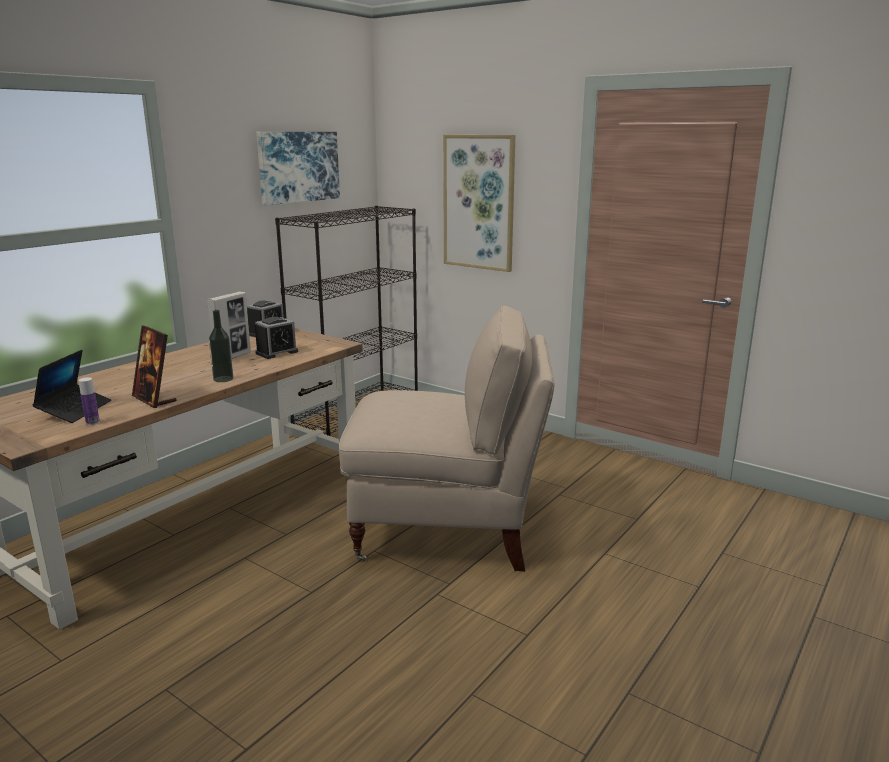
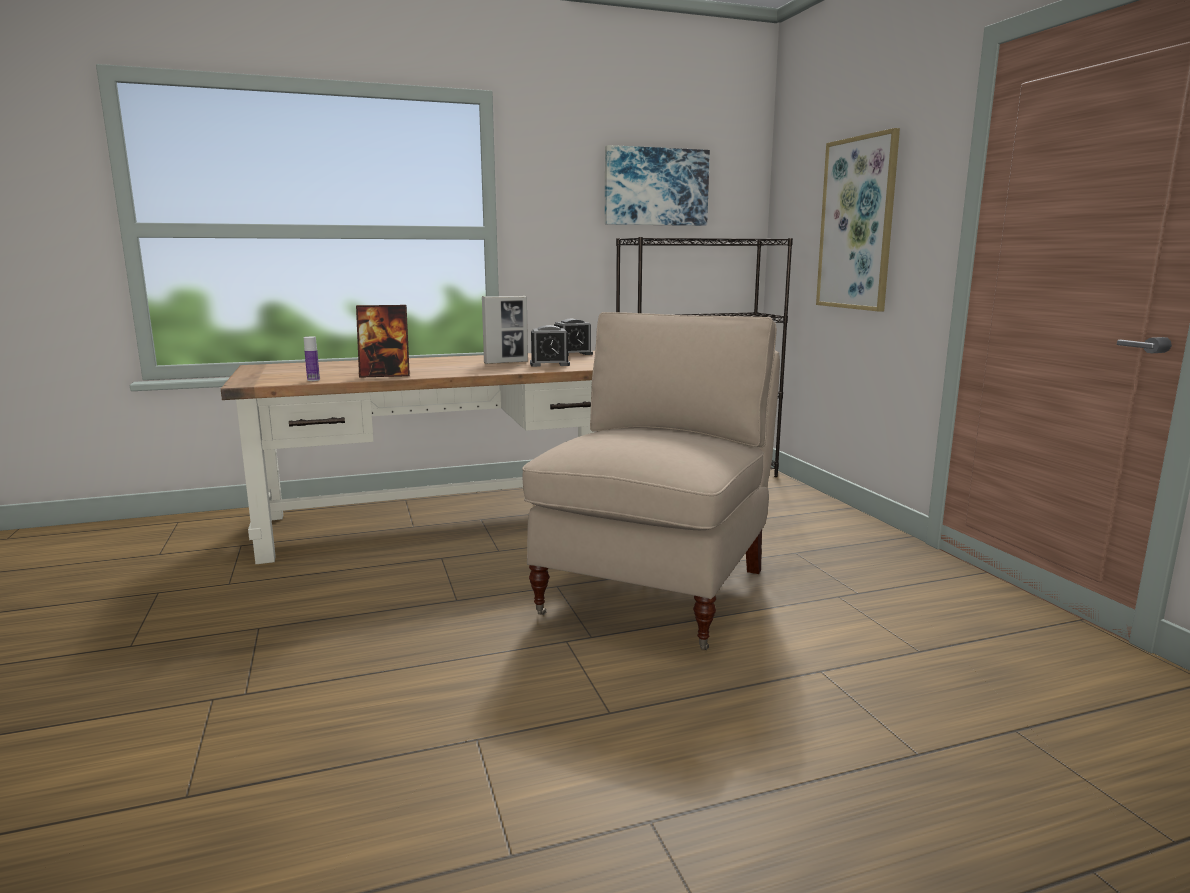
camera: 35 degrees right, 5 degrees down
(75, 410) = (321, 373): laptop -> none
(154, 399) = (385, 375): picture frame -> picture frame turned 90 degrees counterclockwise
(223, 379) = (464, 372): bottle -> none
(448, 529) = (656, 590): beige chair -> beige chair turned 105 degrees counterclockwise

